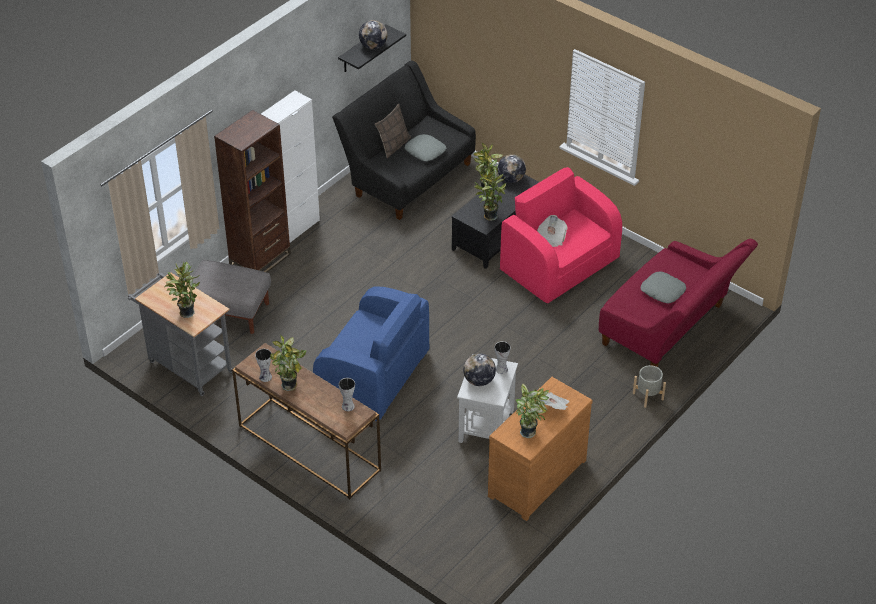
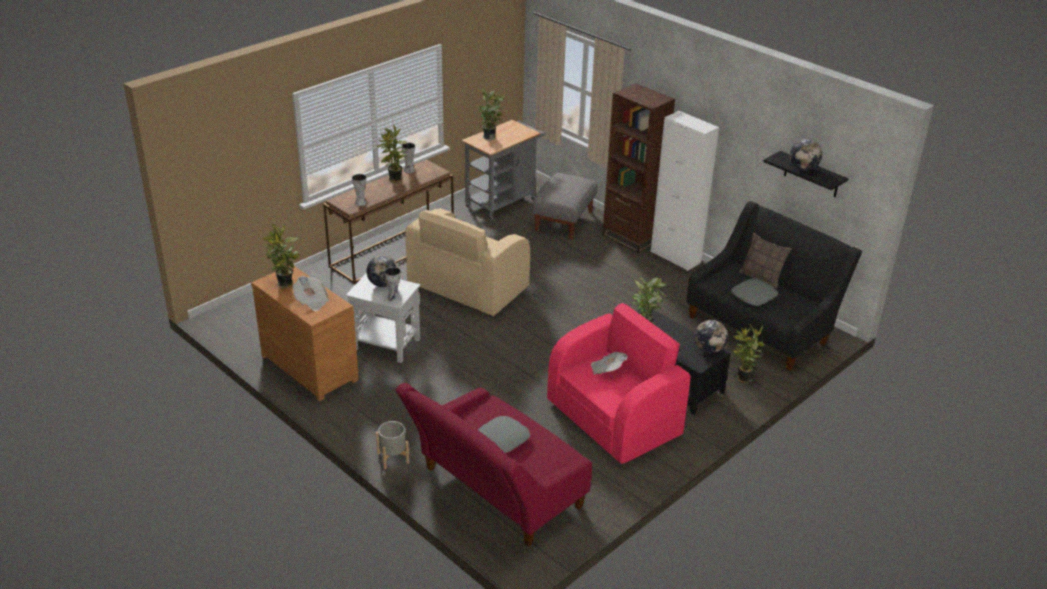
camera: 95 degrees right, 10 degrees down
(373, 377) = (467, 287): blue armchair -> beige armchair

